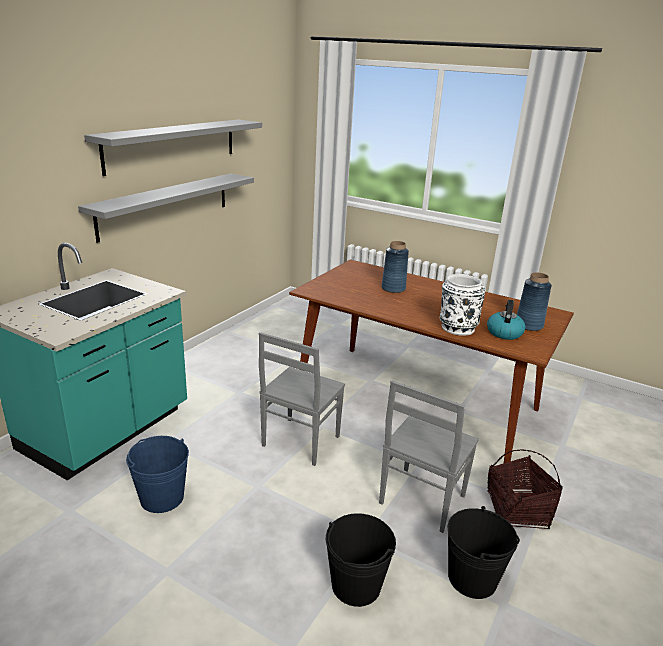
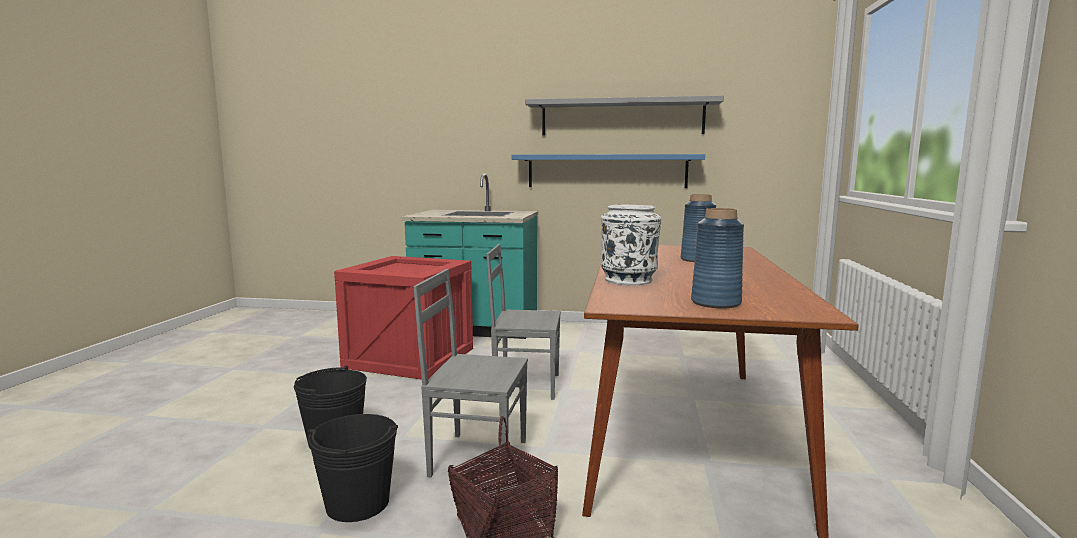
camera: 70 degrees right, 15 degrees down
(162, 497) = (412, 357): blue bucket -> crate
(166, 205) = (606, 171): grey shelf -> blue shelf
(504, 332) = (657, 294): kettle -> none

